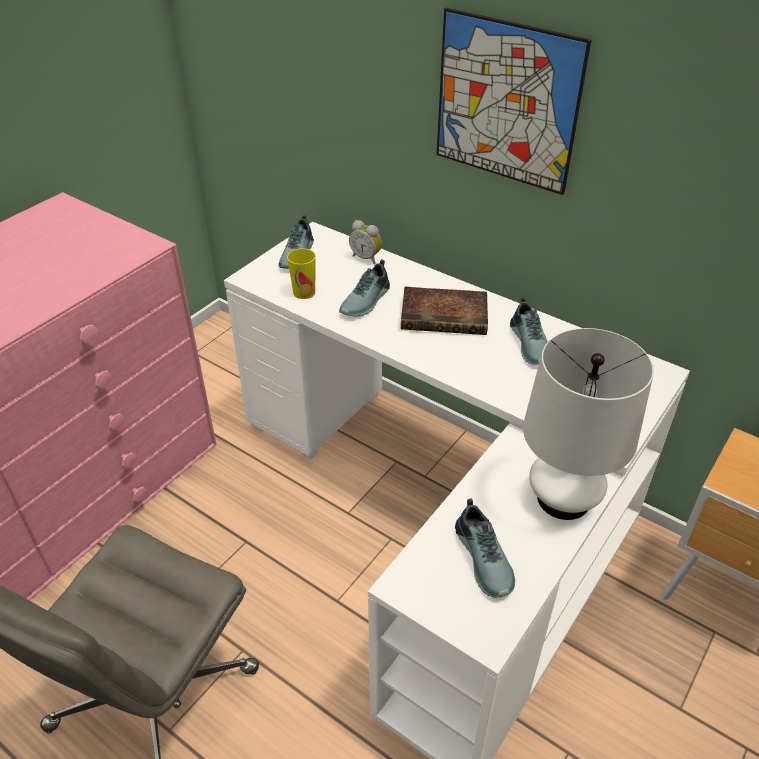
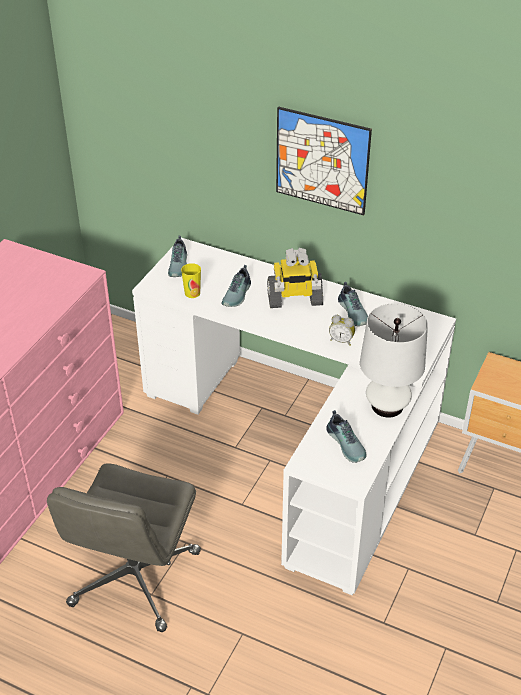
camera: 10 degrees left, 0 degrees up
(366, 258) = (228, 262): alarm clock -> alarm clock (341, 340)
(446, 315) = (294, 299): book -> toy robot

